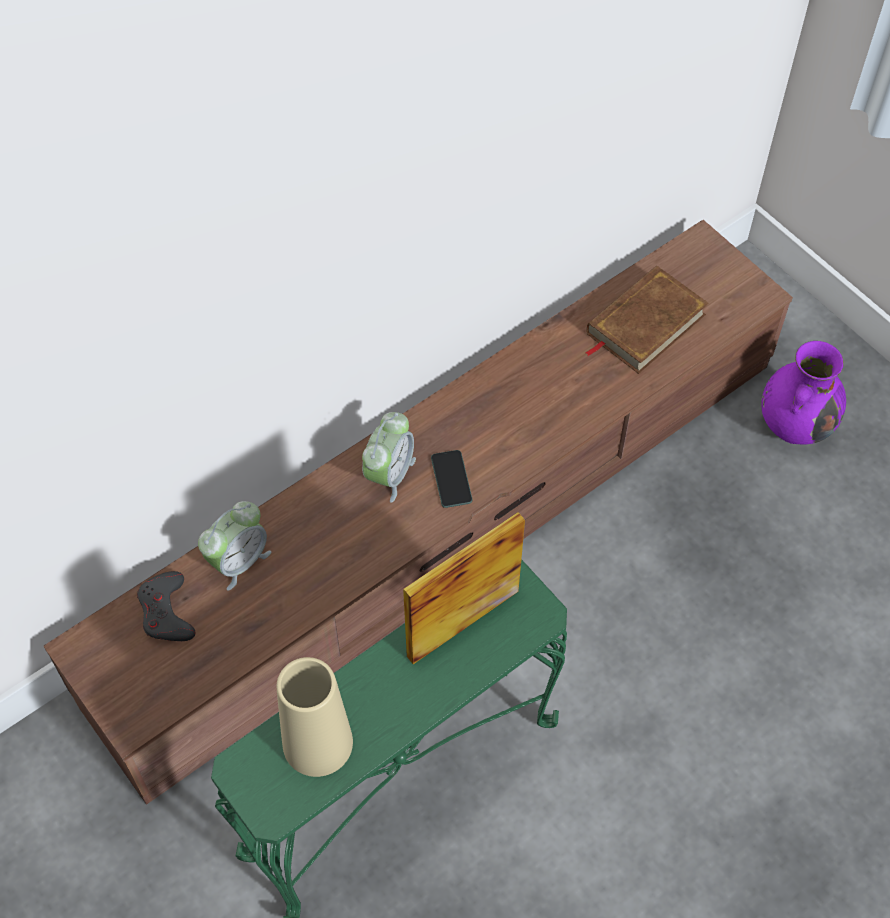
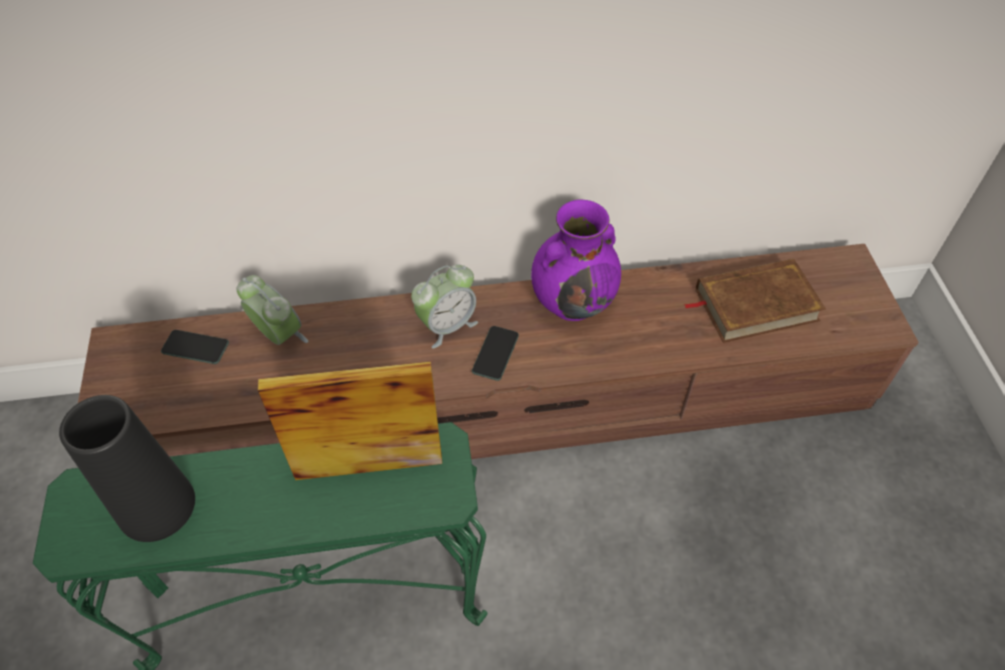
camera: 30 degrees right, 5 degrees down
(166, 612) = (195, 347): grey game controller -> phone
(238, 561) = (278, 335): alarm clock -> alarm clock turned 120 degrees counterclockwise
(317, 743) = (156, 506): beige vase -> black vase
(795, 424) = (872, 470): purple vase -> purple vase (573, 302)

